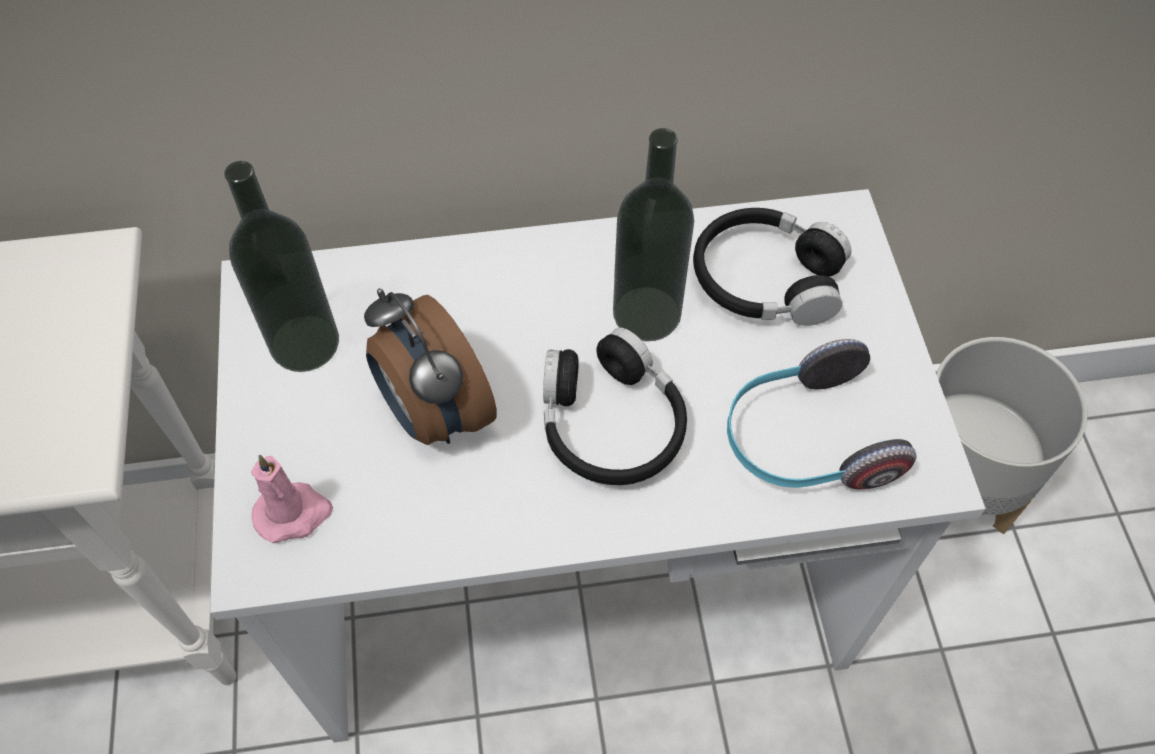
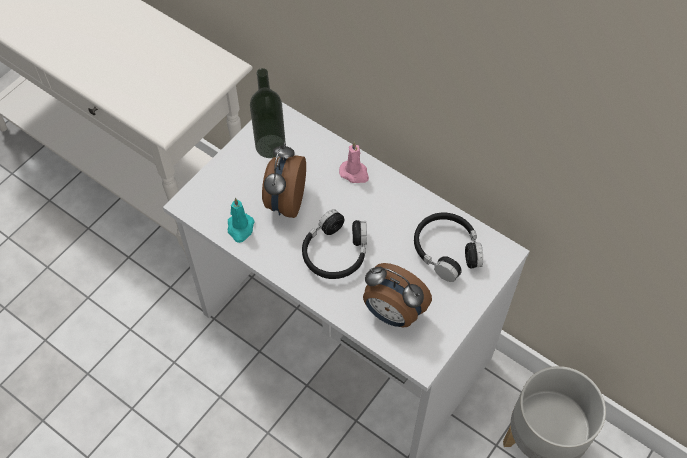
camera: 45 degrees right, 0 degrees up
(293, 513) = (213, 197): pink candle -> pink candle (354, 173)
(405, 523) = (240, 228): none -> turquoise candle
(646, 313) = (390, 227): bottle -> none
(804, 441) = (392, 313): headphones -> alarm clock

